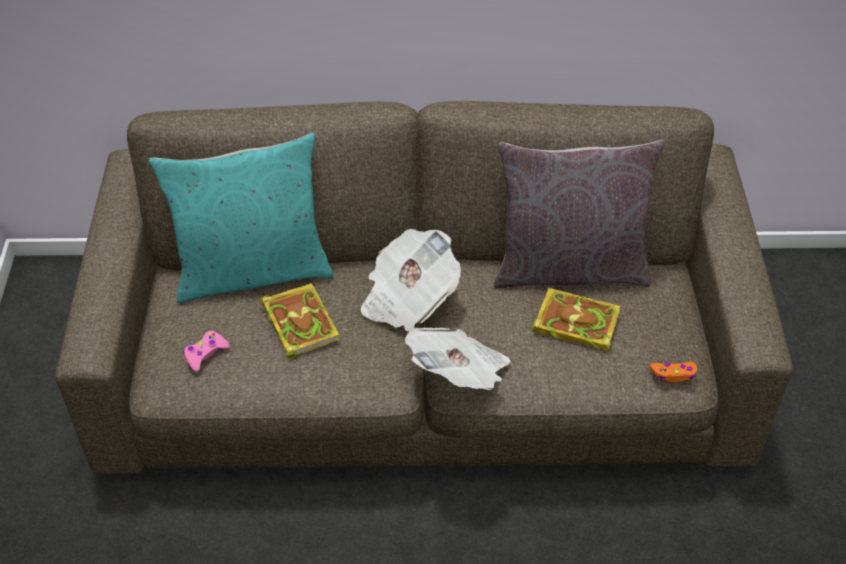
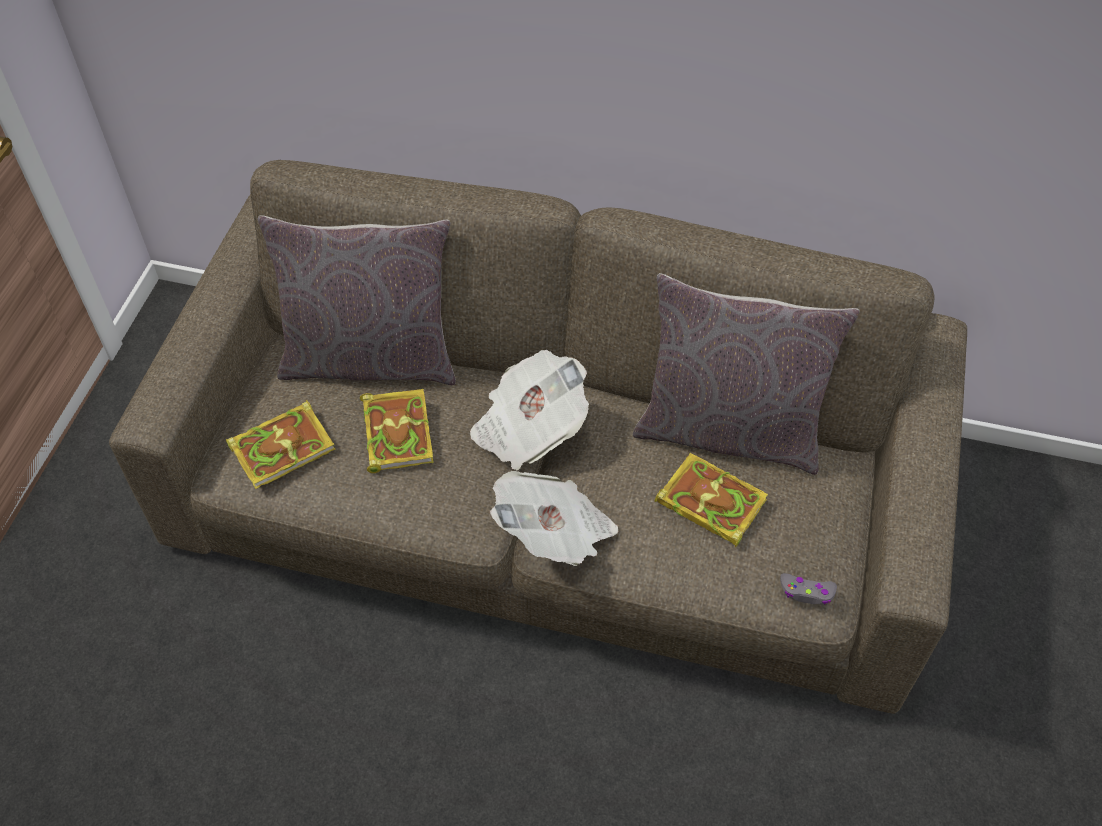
camera: 15 degrees right, 5 degrees up
(205, 353) = (284, 446): pink game controller -> book
(253, 271) = (370, 358): turquoise pillow -> grey pillow
(673, 374) = (806, 592): orange game controller -> grey game controller

